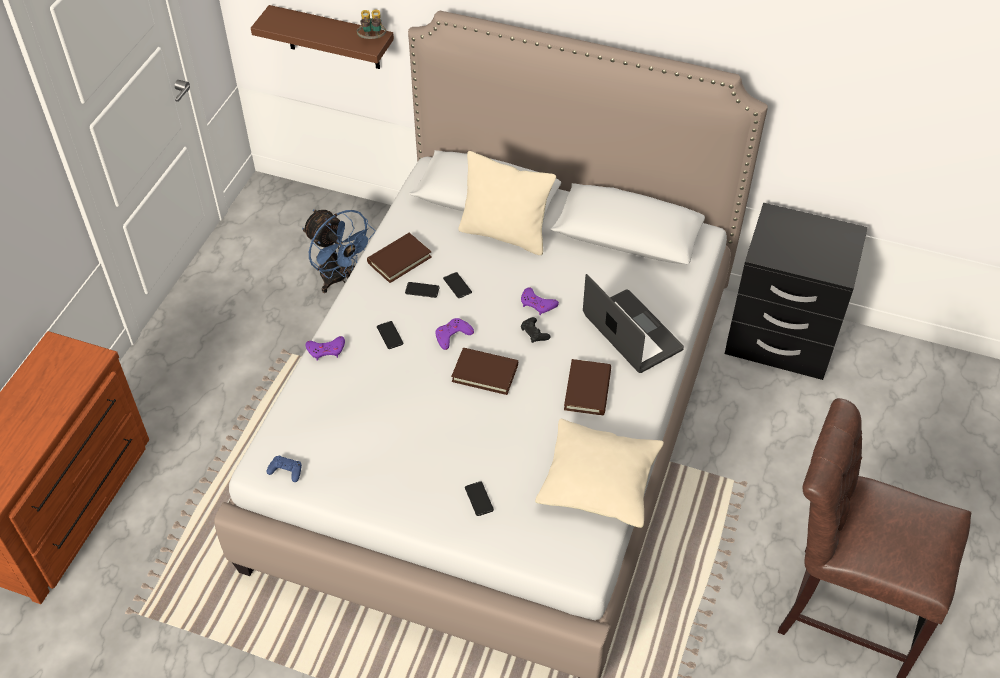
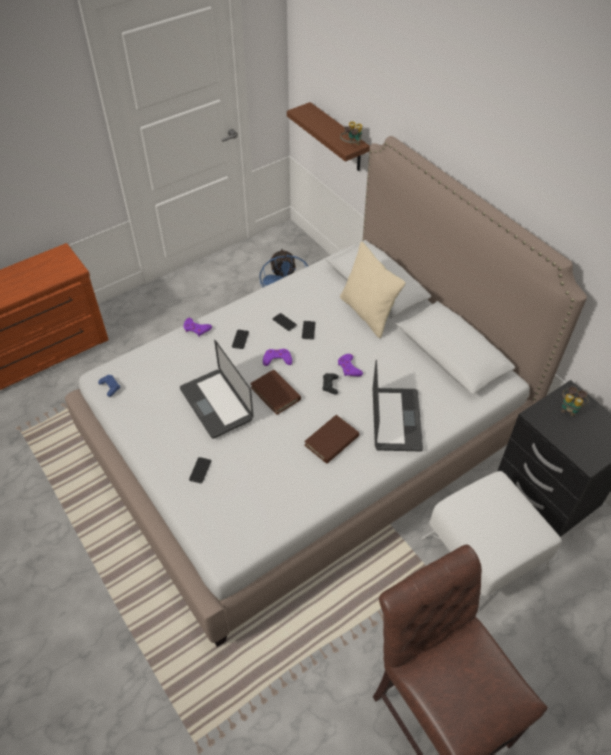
camera: 35 degrees right, 0 degrees up
(399, 260) = (287, 297): brown book -> none
(431, 420) = (216, 404): none -> laptop
(599, 482) = (284, 506): beige pillow -> none
(771, 433) = (484, 554): none -> white ottoman
(785, 231) = (569, 408): none -> binoculars

